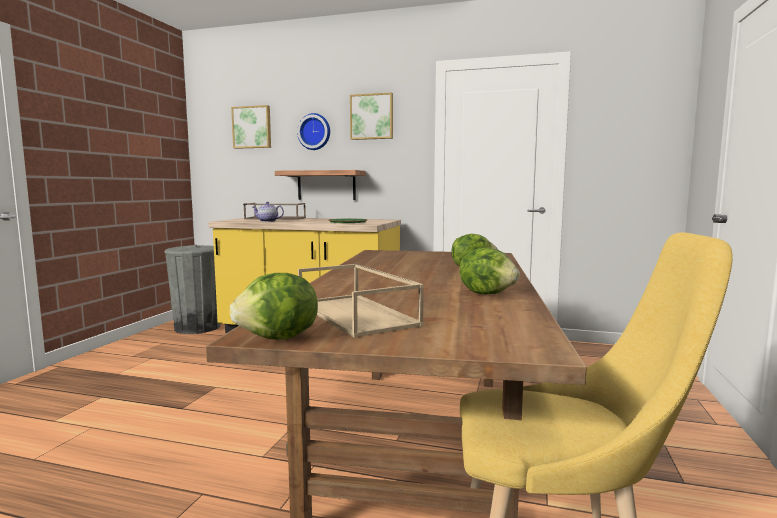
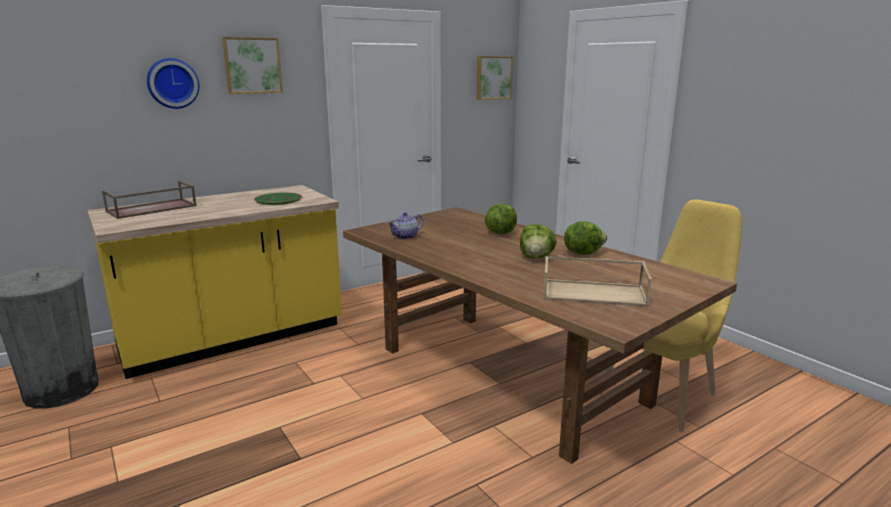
camera: 50 degrees left, 10 degrees up
(252, 127) = (58, 75): picture -> picture (493, 77)
(267, 221) = (182, 217): teapot -> teapot (405, 236)
(279, 339) = (631, 322): lettuce -> lettuce (536, 257)
(326, 185) = (198, 153): shelf -> none

